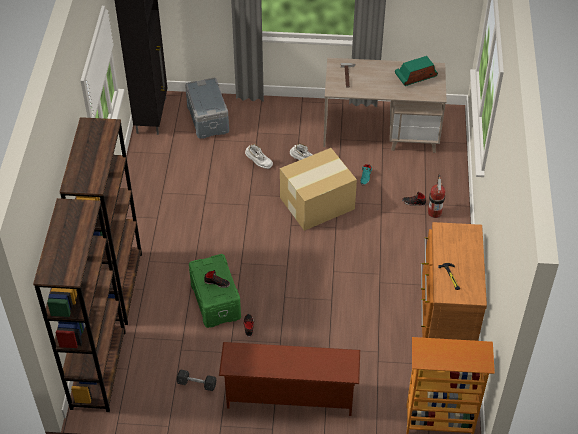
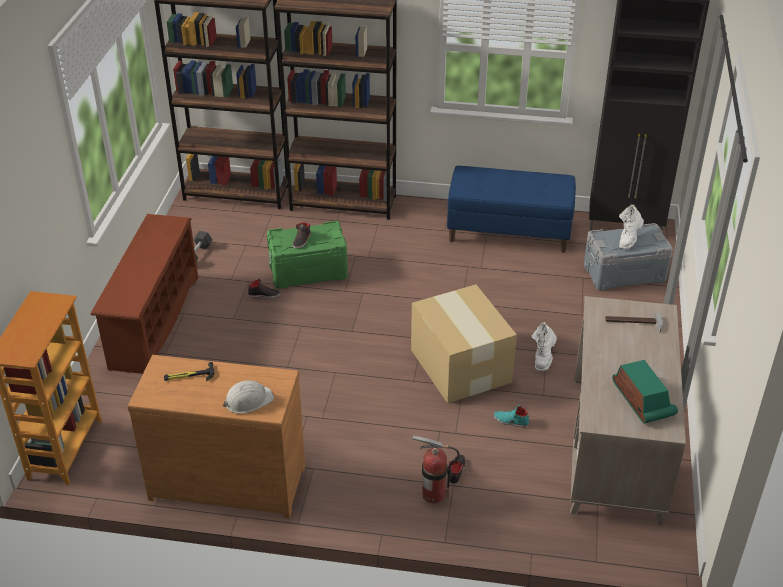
camera: 95 degrees right, 10 degrees down
(159, 179) = (509, 232): none -> blue bench
(258, 163) = (539, 315): white boot -> white boot (628, 239)
(466, 243) = (248, 400): none -> white hard hat

